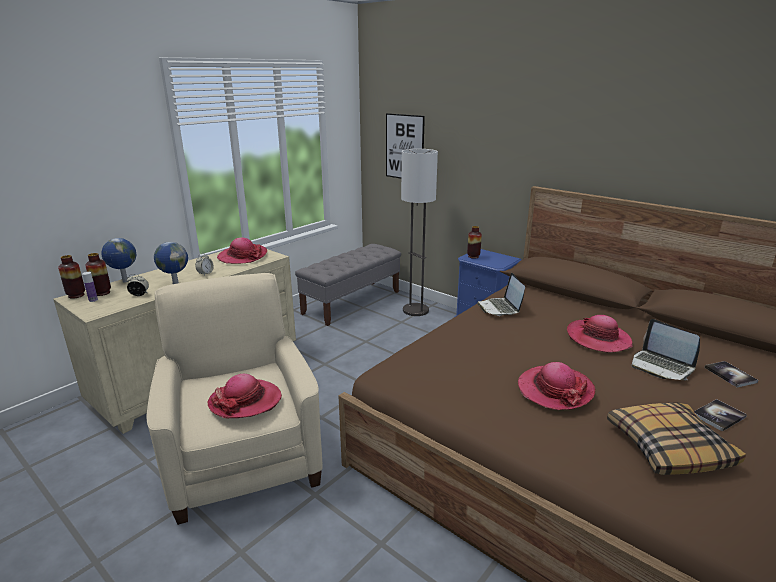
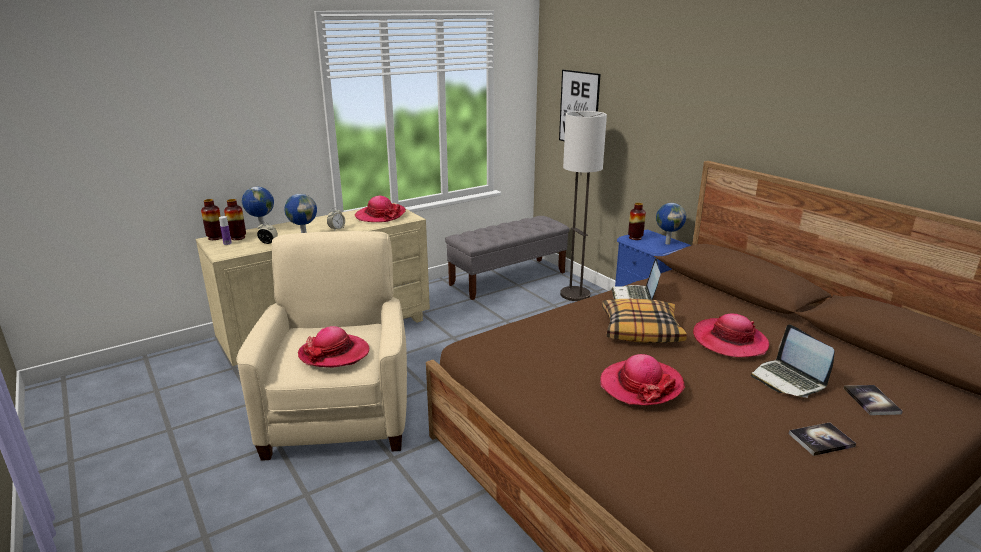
camera: 15 degrees right, 0 degrees up
(501, 259) = (667, 243): none -> globe
(668, 447) = (735, 460): pillow -> pillow (640, 330)

